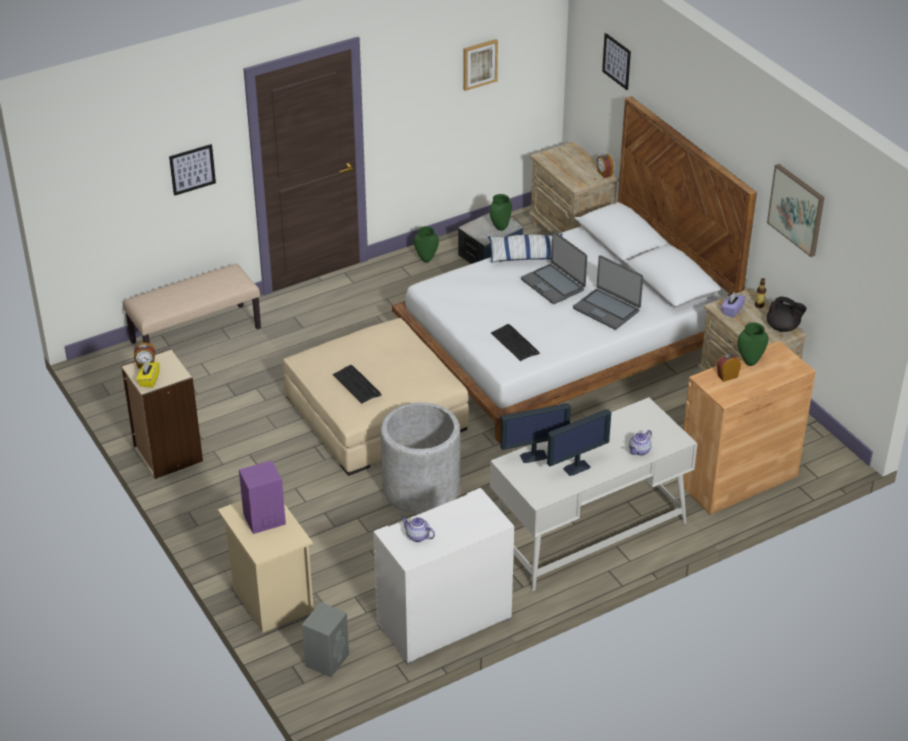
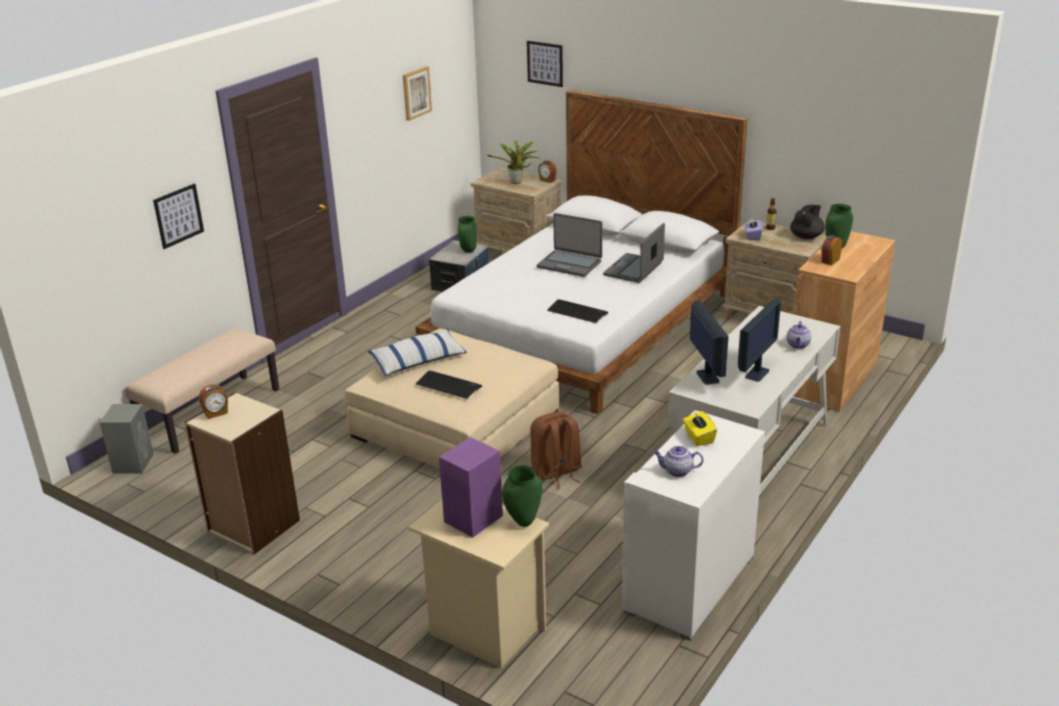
camera: 25 degrees left, 10 degrees down
(149, 380) = (231, 426): yellow tissue box -> yellow tissue box (698, 437)
(327, 659) = (599, 668): grey speaker -> grey speaker (133, 463)
(421, 488) = (556, 473): grey planter -> brown backpack
(426, 259) = (404, 299): green vase -> green vase (523, 521)
(526, 255) = (524, 252): pillow -> pillow (418, 361)
(534, 456) = (707, 376): monitor -> monitor turned 60 degrees counterclockwise
(573, 168) = (517, 183): none -> potted plant
(606, 309) = (634, 269): laptop -> laptop turned 105 degrees clockwise
(783, 327) = (806, 236): black teapot -> black teapot turned 60 degrees counterclockwise
(797, 209) = (801, 115): picture -> none

